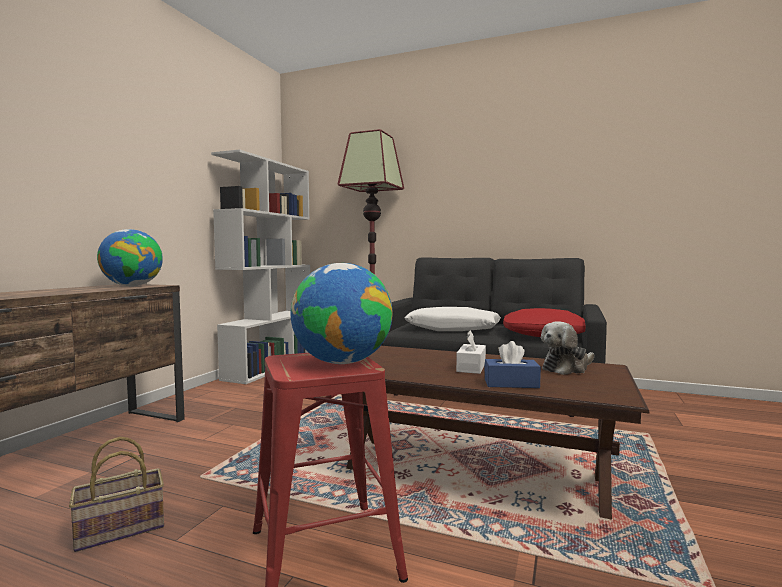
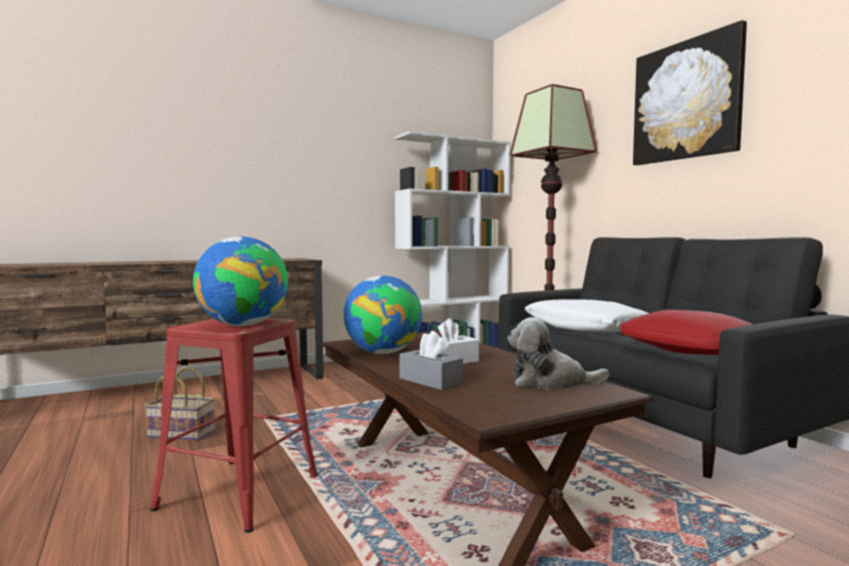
camera: 40 degrees right, 0 degrees up
(132, 286) = (289, 259): globe -> globe (383, 353)
(480, 160) = (686, 101): none -> picture
(511, 383) = (430, 381): blue tissue box -> grey tissue box

